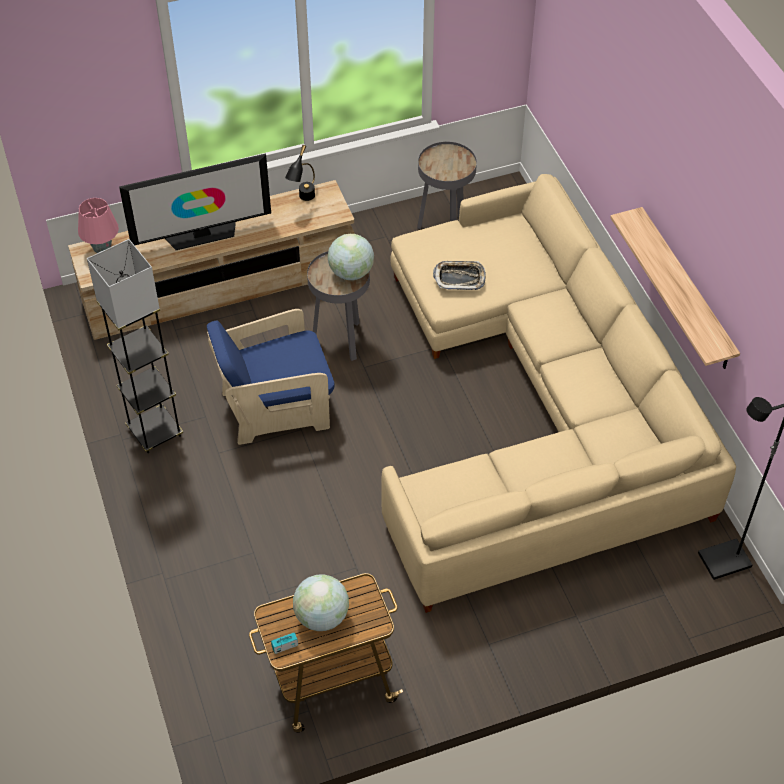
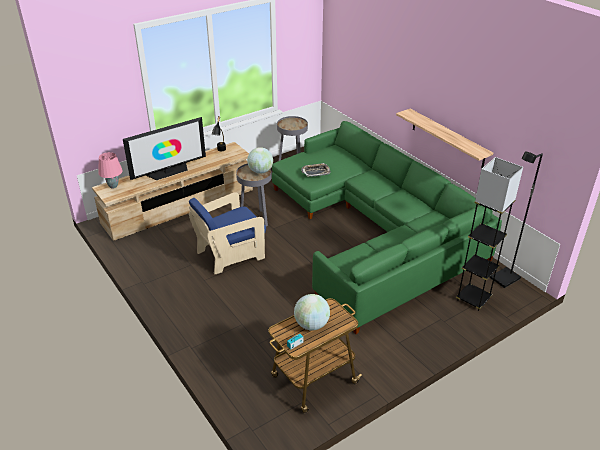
camera: 15 degrees left, 15 degrees down
(155, 432) = (162, 277): grey floor lamp -> grey floor lamp (473, 299)
(538, 411) = (375, 232): beige sofa -> green sofa

